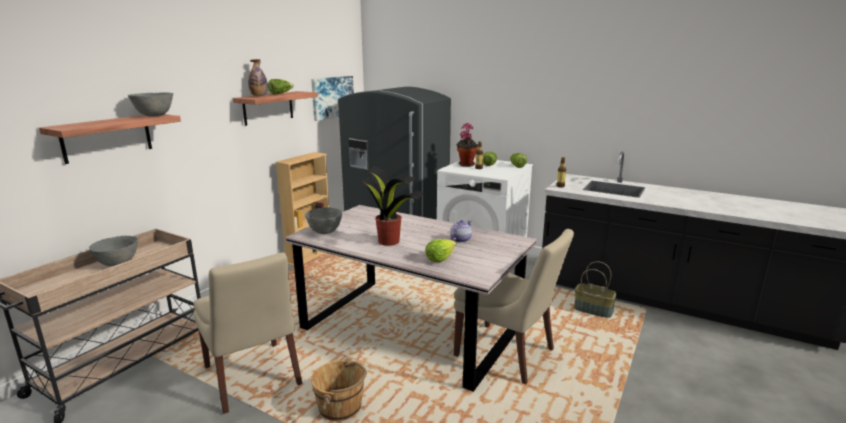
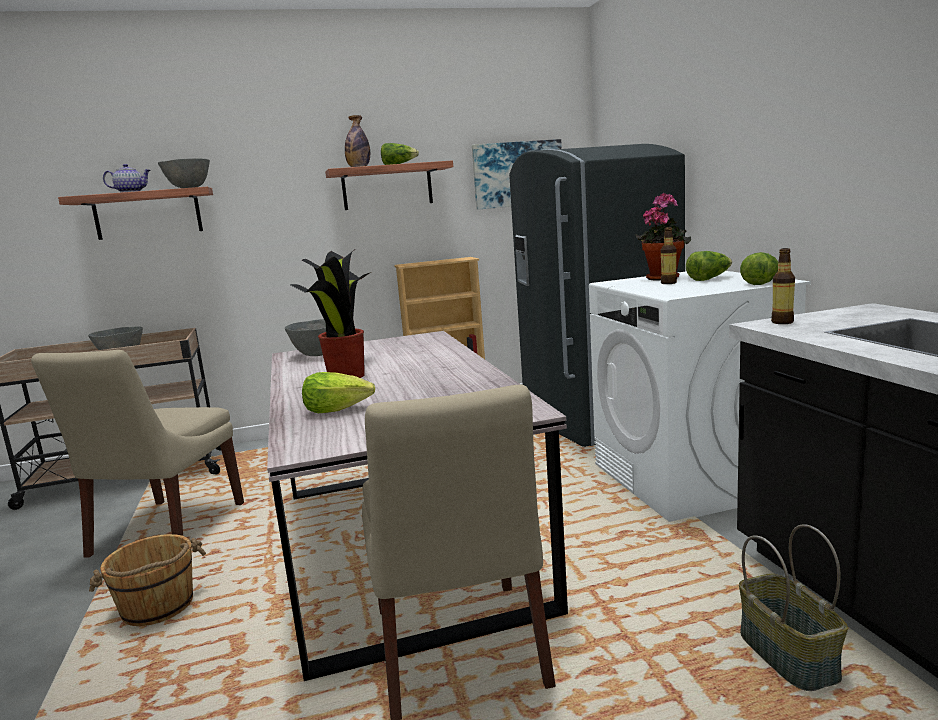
camera: 45 degrees right, 5 degrees down
(460, 239) = (438, 392): teapot -> teapot (131, 192)

